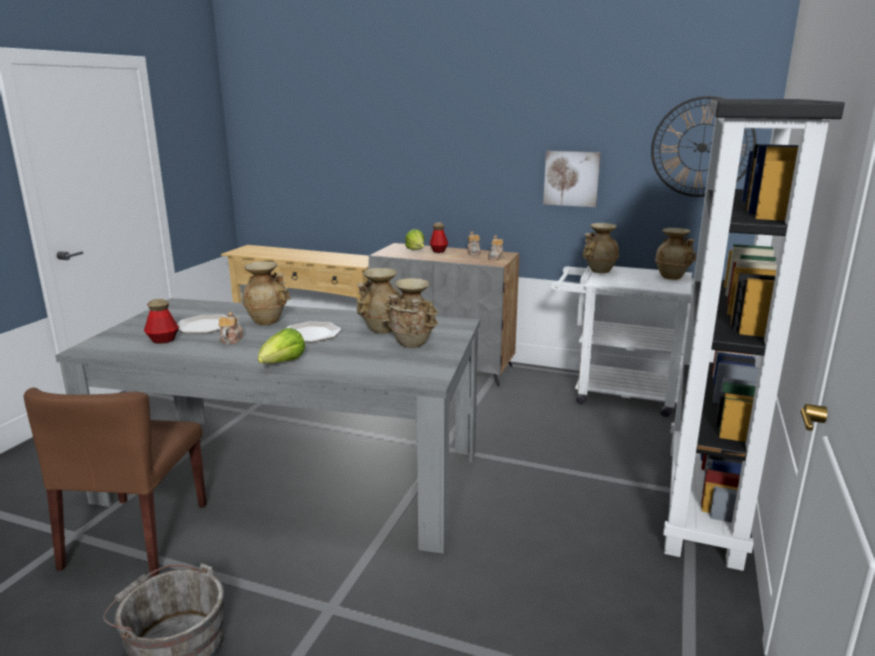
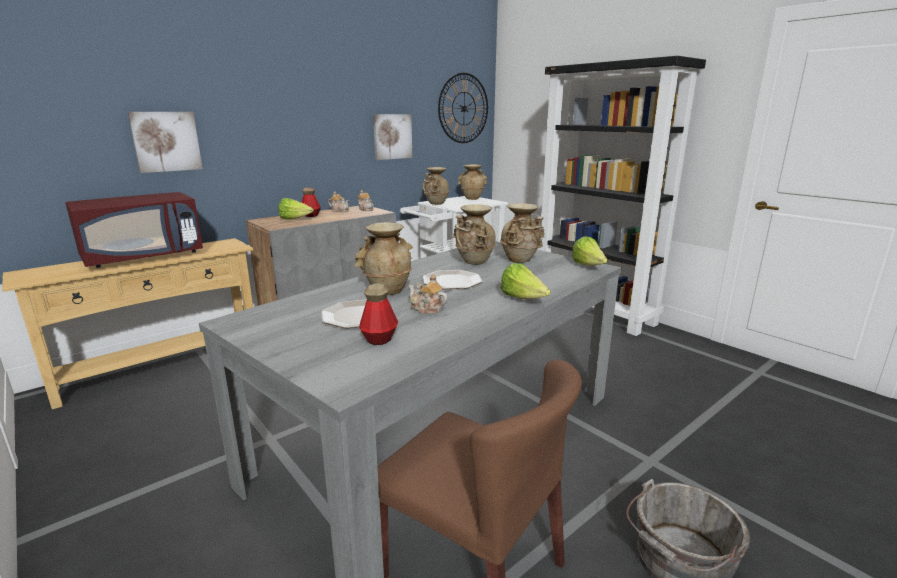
camera: 60 degrees left, 0 degrees up
(307, 254) = (144, 257): none -> red microwave
(345, 166) = (166, 141): none -> picture
(425, 375) = (588, 266): none -> lettuce

